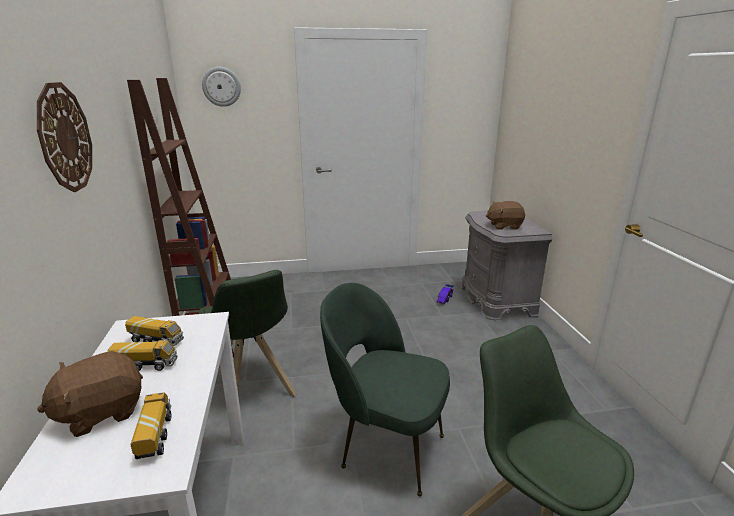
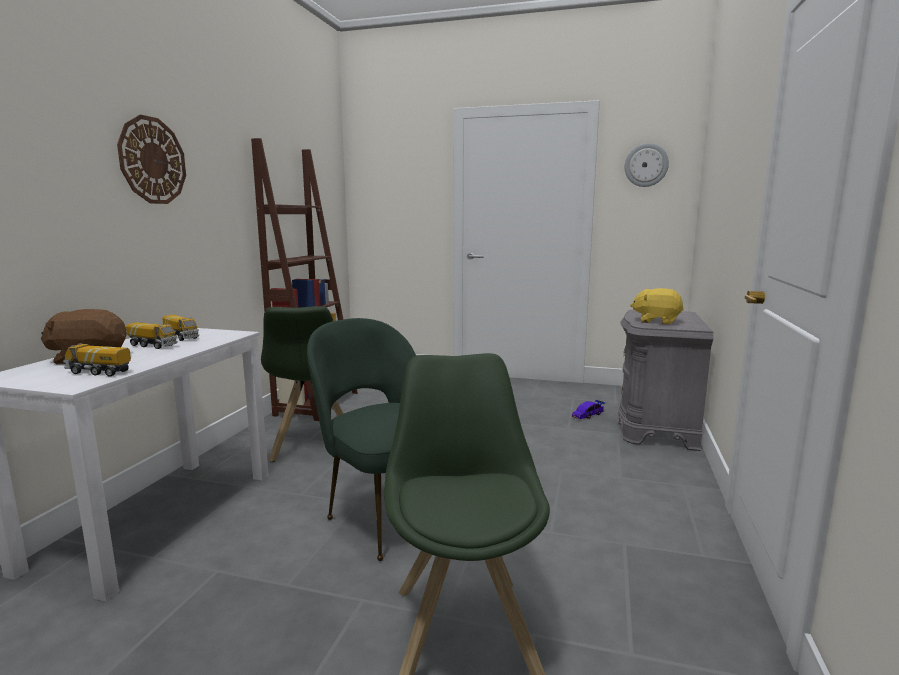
camera: 25 degrees right, 10 degrees down
(155, 436) = (99, 372): toy truck -> toy truck turned 90 degrees counterclockwise
(221, 86) = (382, 168): wall clock -> wall clock (646, 165)
(504, 226) = (656, 321): brown plush toy -> yellow plush toy

